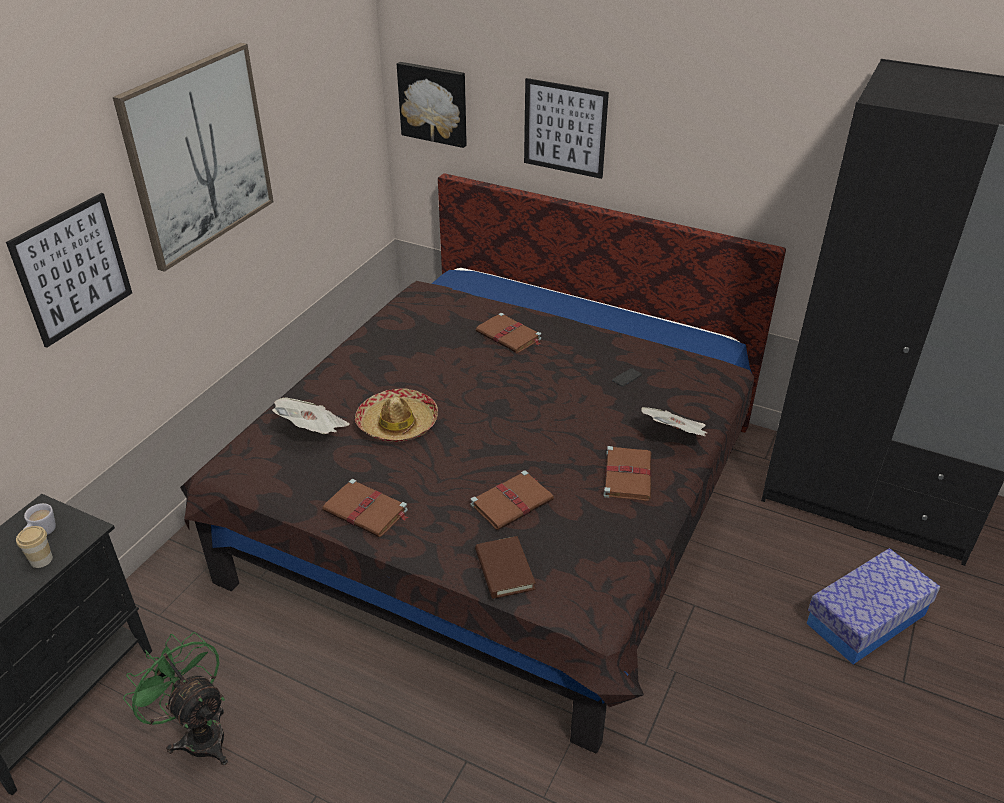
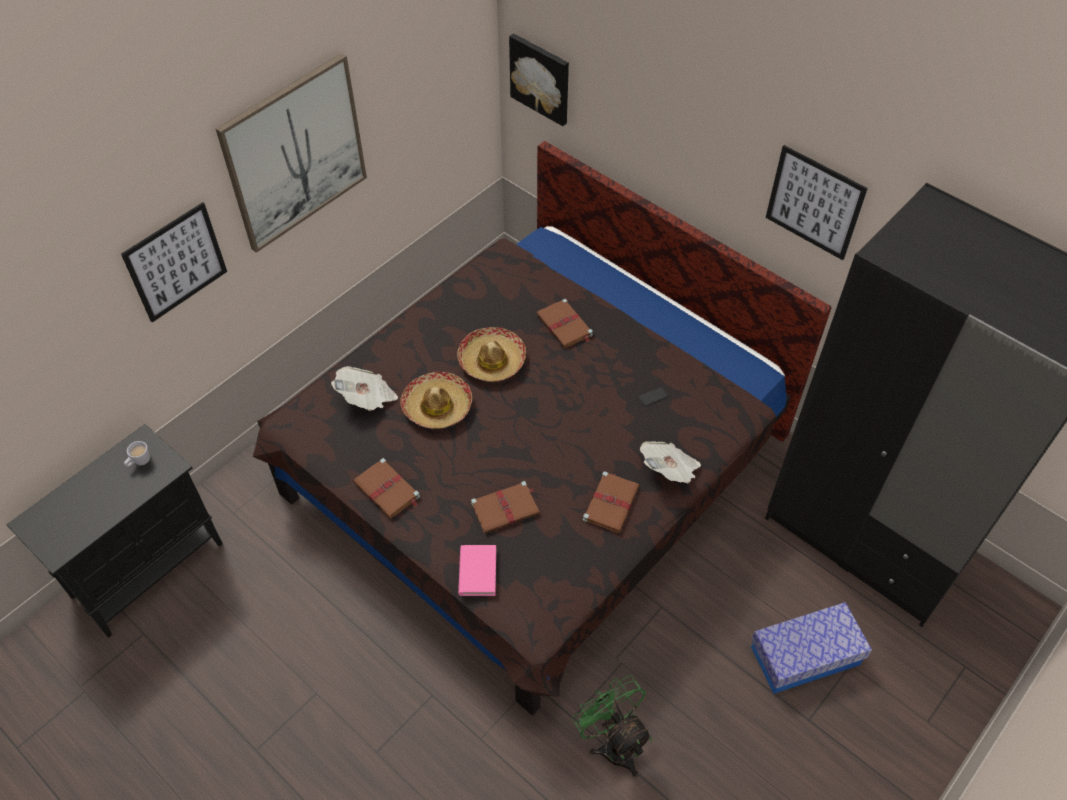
camera: 15 degrees right, 15 degrees up
(41, 560) = (135, 487): cup -> none
(198, 734) = (243, 622): green fan -> green fan (613, 742)
(443, 375) = (492, 360): none -> hat
(504, 570) = (477, 572): brown book -> pink book
(564, 128) = (652, 139): picture -> picture (814, 203)

